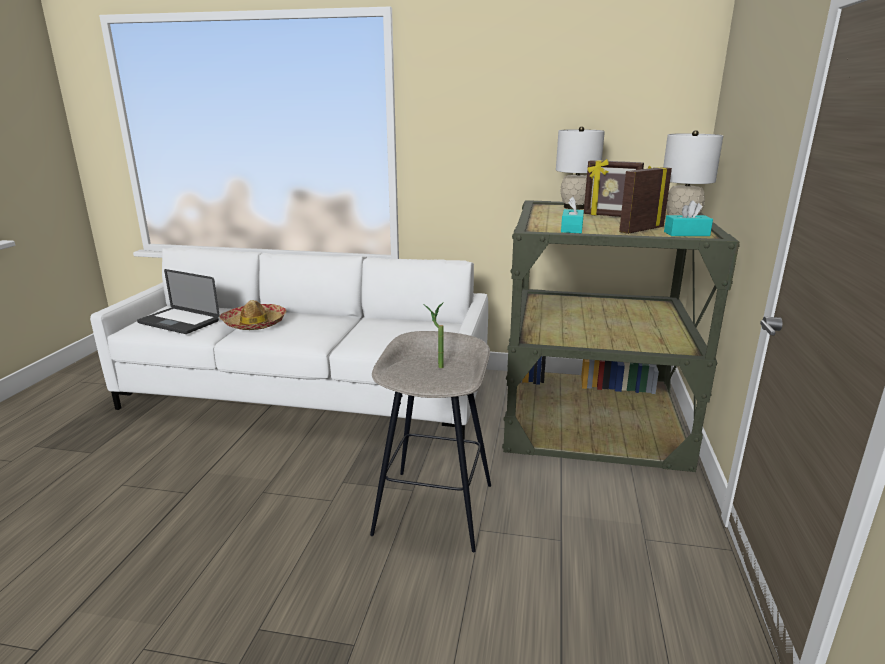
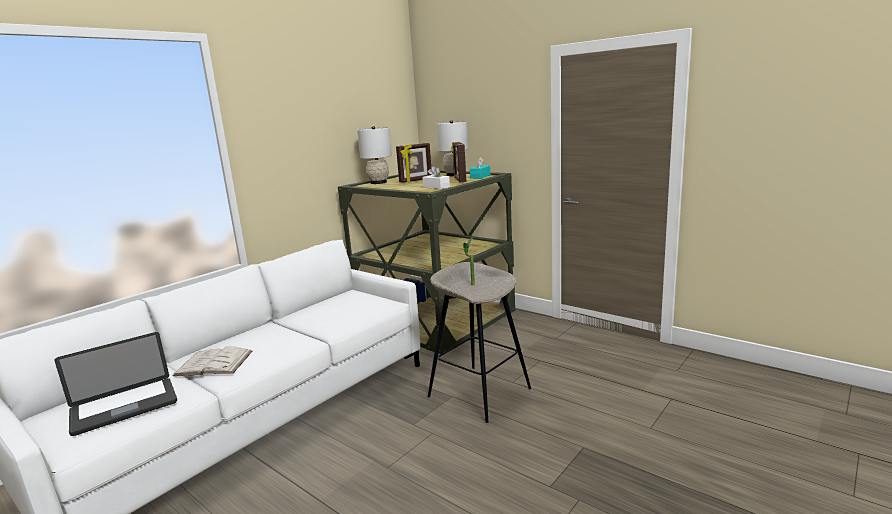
camera: 60 degrees left, 5 degrees down
(255, 324) = (214, 363): hat -> white book
(571, 229) = (436, 187): turquoise tissue box -> white tissue box

